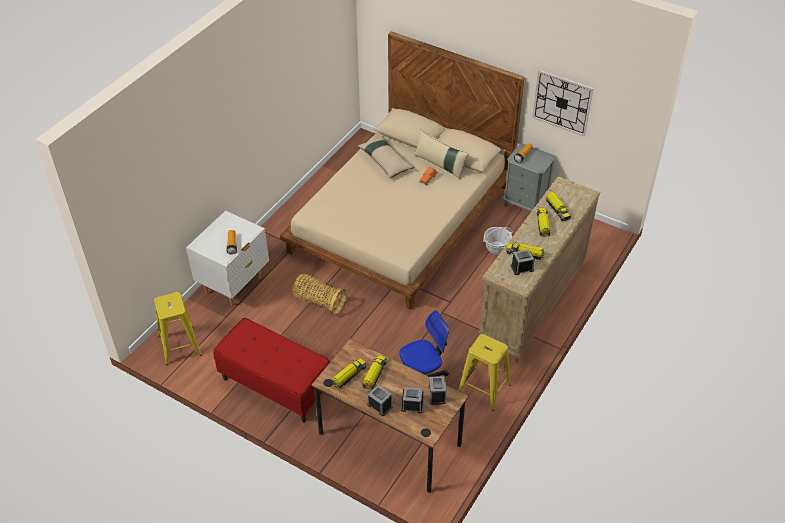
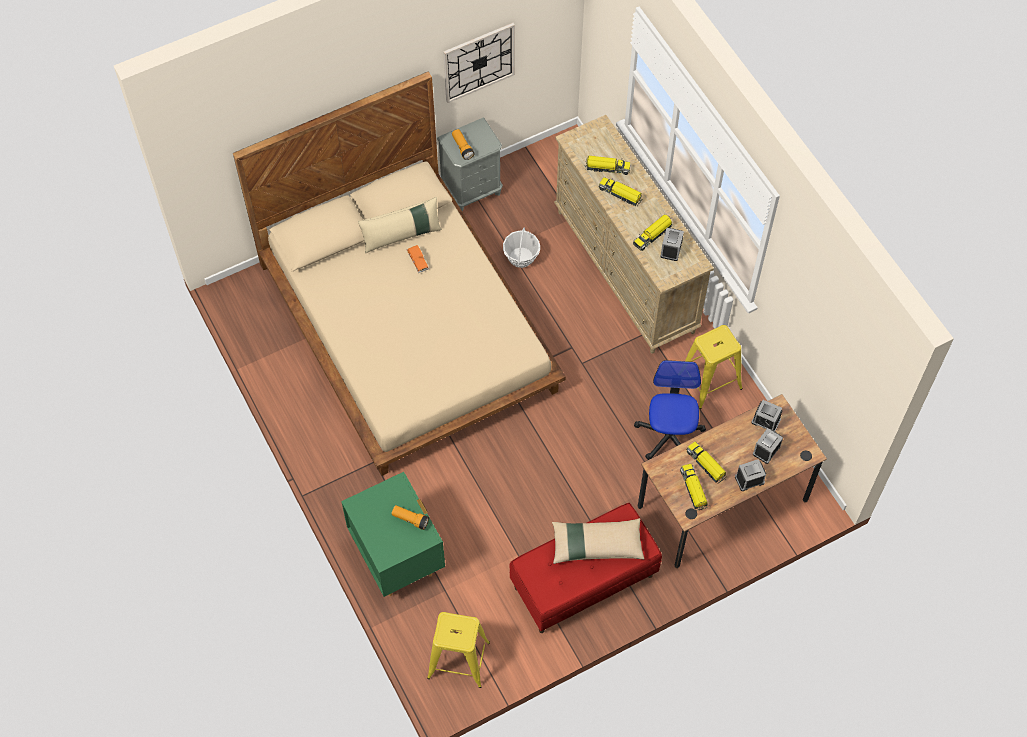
camera: 60 degrees left, 15 degrees up
(234, 285) = (397, 558): white nightstand -> green nightstand
(319, 301) = (484, 478): basket -> none
(385, 161) = (354, 288): beige pillow -> beige pillow (596, 544)

